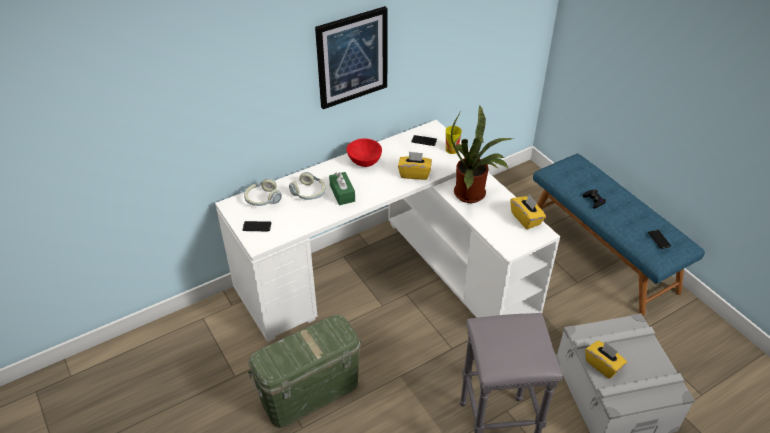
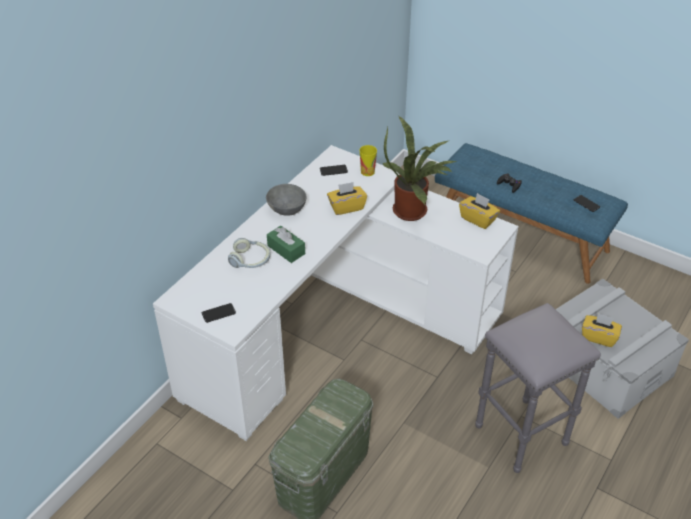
camera: 25 degrees left, 0 degrees up
(262, 199) = (204, 282): headphones -> none
(352, 57) = (258, 98): picture -> none
(364, 161) = (286, 209): red bowl -> grey bowl

